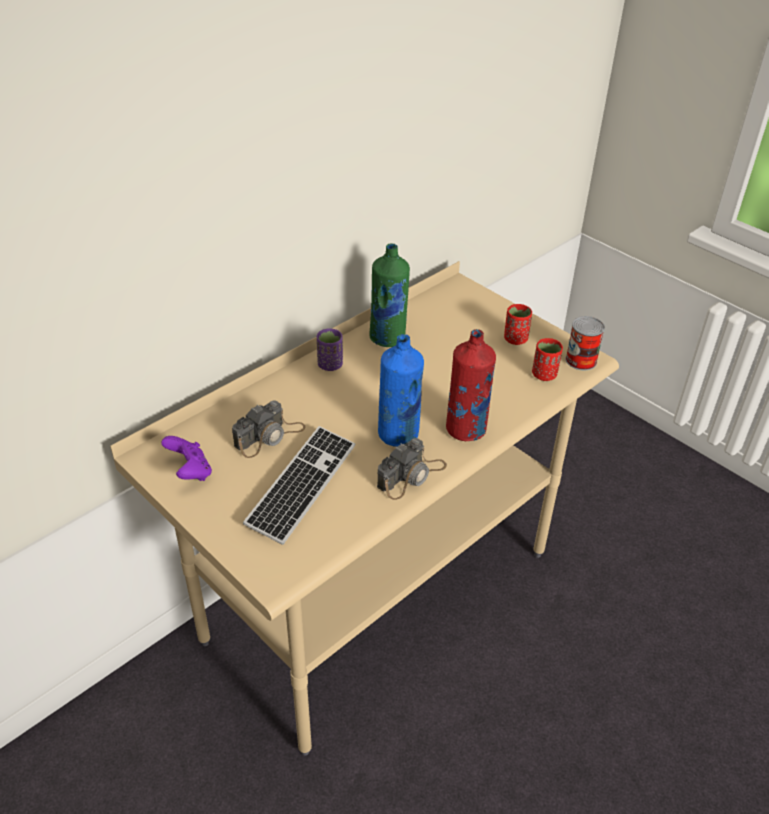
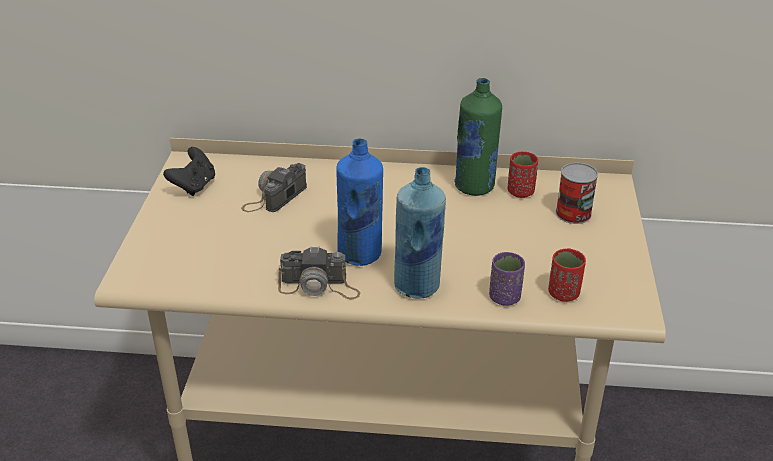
camera: 50 degrees right, 5 degrees down
(190, 472) = (194, 186): purple game controller -> black game controller
(269, 436) = (275, 197): camera -> camera turned 120 degrees clockwise
(302, 485) = (240, 240): keyboard -> none
(330, 365) = (397, 178): purple cup -> purple cup (504, 297)
(466, 429) = (417, 286): red bottle -> blue bottle
(515, 339) = (588, 252): red cup -> red cup (520, 192)
(581, 360) = (623, 306): can -> can (573, 213)

